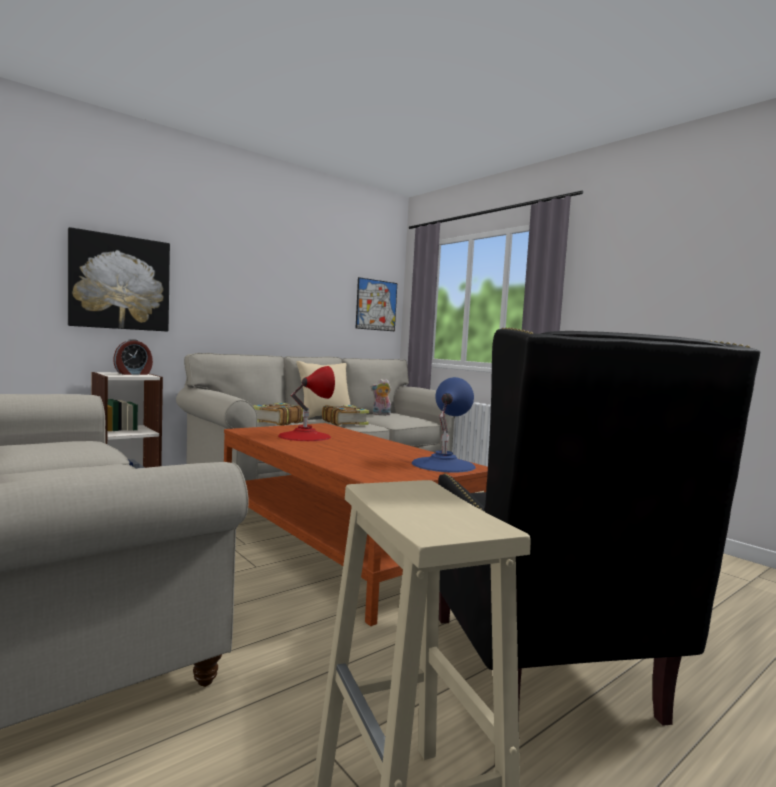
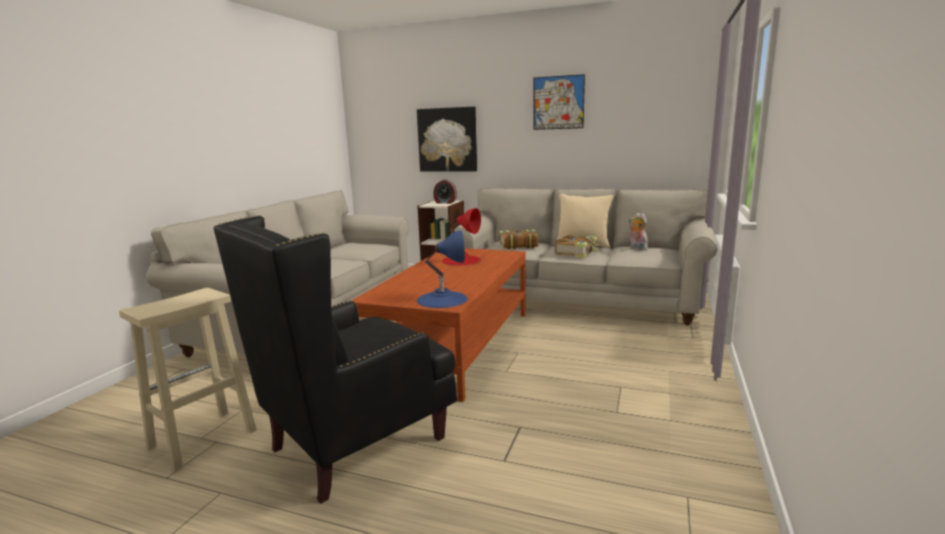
camera: 60 degrees right, 10 degrees up
(376, 305) = (685, 128): picture -> picture (558, 102)

